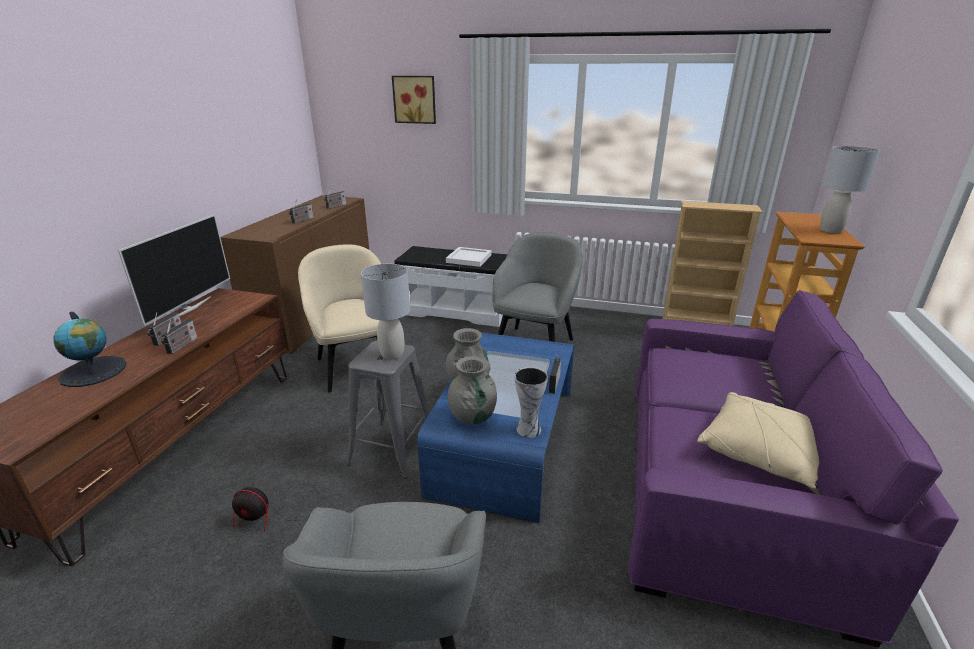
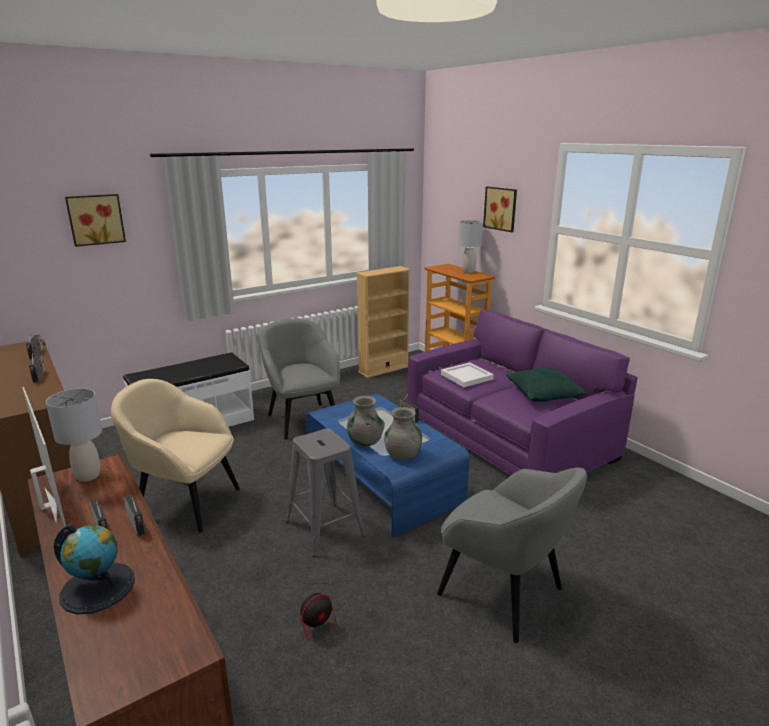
camera: 50 degrees left, 5 degrees down
(392, 354) = (327, 438): grey table lamp -> grey table lamp (88, 476)
(469, 259) = (206, 366): white tray -> white tray (467, 377)
(528, 429) = (440, 443): vase -> none
(762, 451) = (544, 394): beige pillow -> green pillow
(912, 129) = (501, 208): none -> picture

